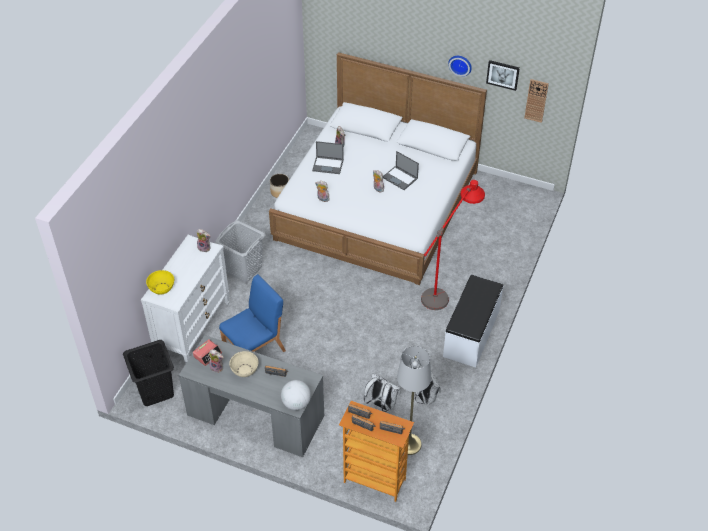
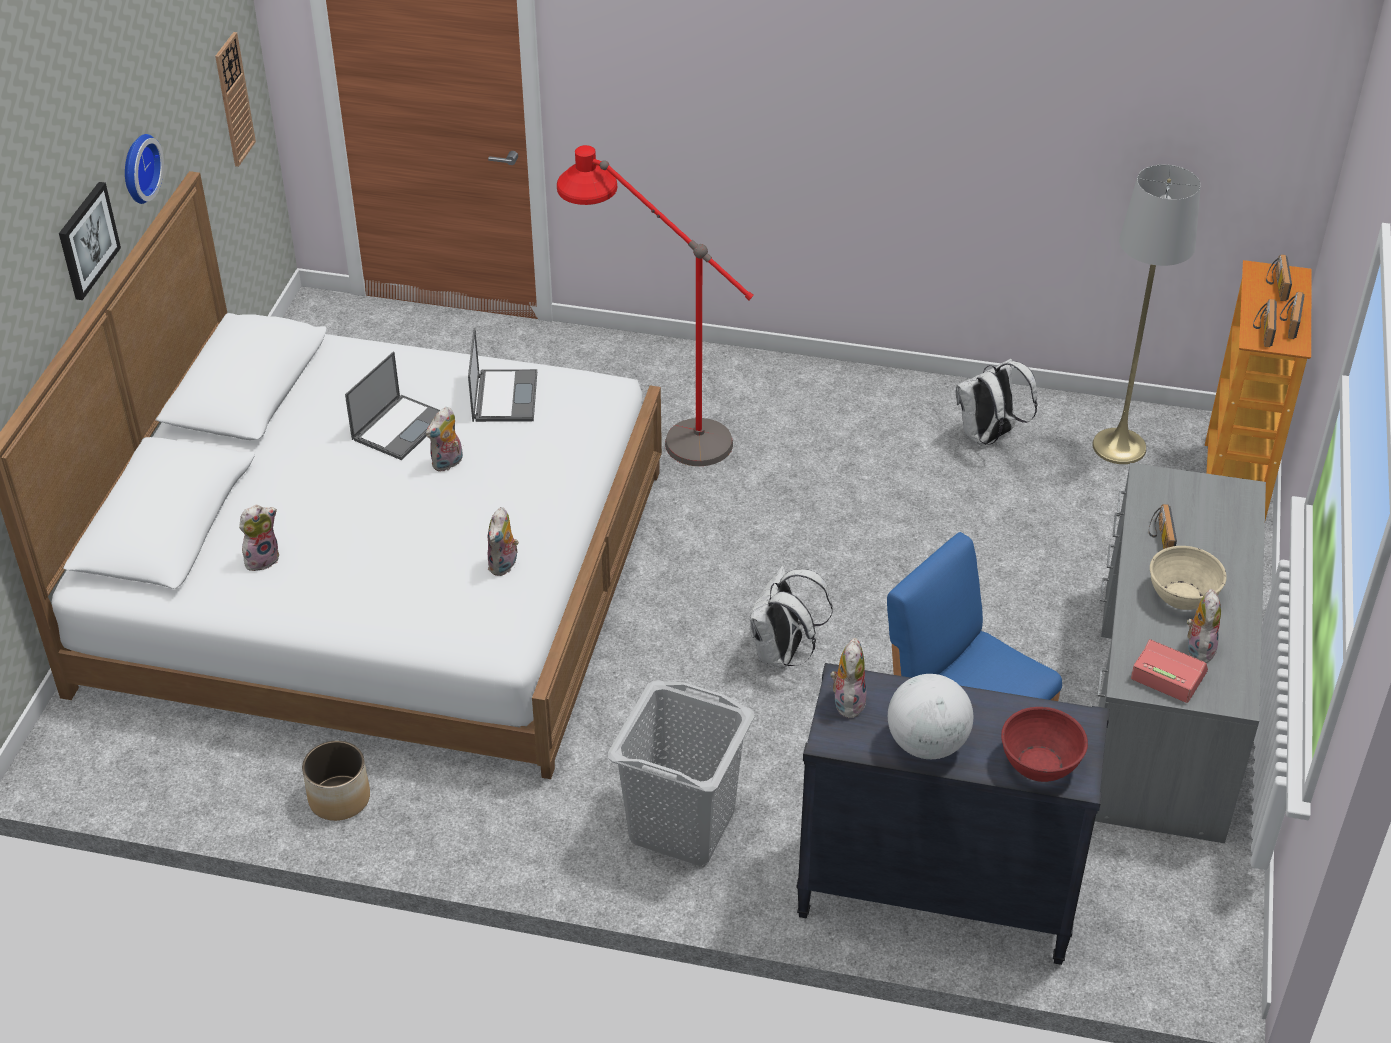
camera: 100 degrees left, 5 degrees down
(155, 390) = (1181, 934): black laundry basket -> none
(162, 288) = (1040, 763): yellow bowl -> red bowl
(193, 327) = (934, 898): white dresser -> black dresser
(296, 403) = (1230, 492): globe -> globe (927, 744)
(328, 165) = (357, 572): laptop -> laptop (504, 396)
(381, 404) = (1036, 497): white backpack -> white backpack (782, 654)
(472, 333) = (786, 380): white bench -> none
(503, 74) = (187, 102): picture -> picture (87, 240)

